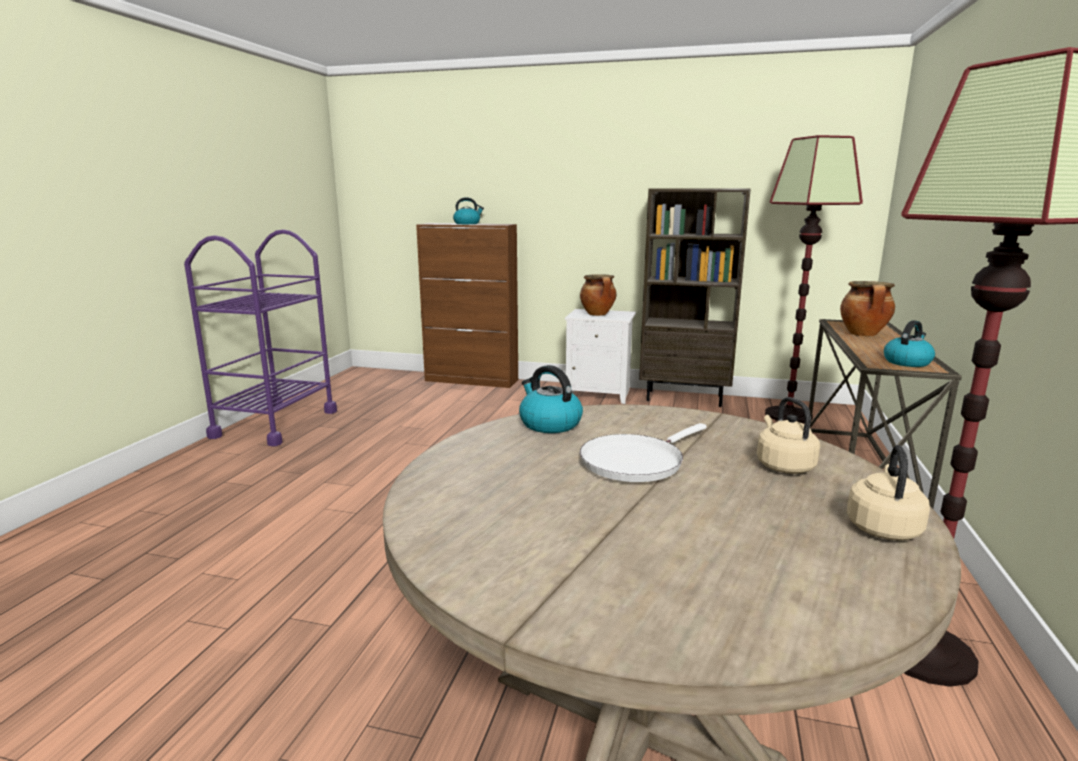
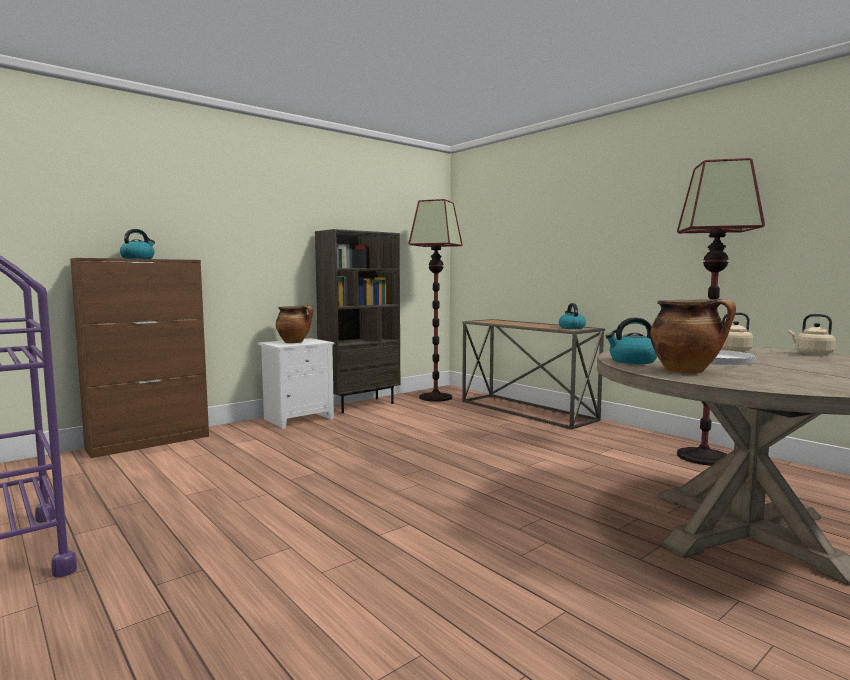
camera: 55 degrees left, 10 degrees down
(864, 334) = (509, 323): cooking pot -> cooking pot (687, 371)

